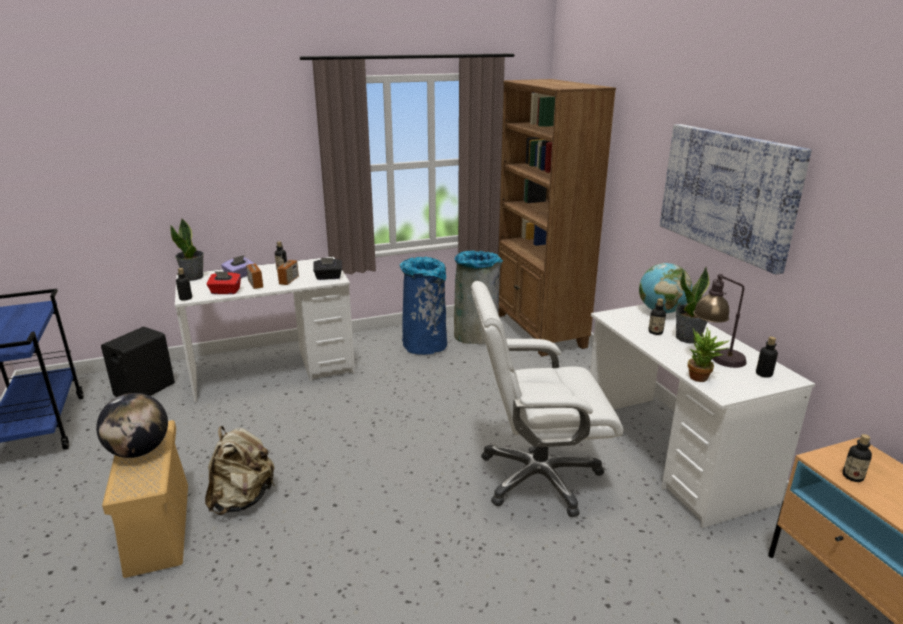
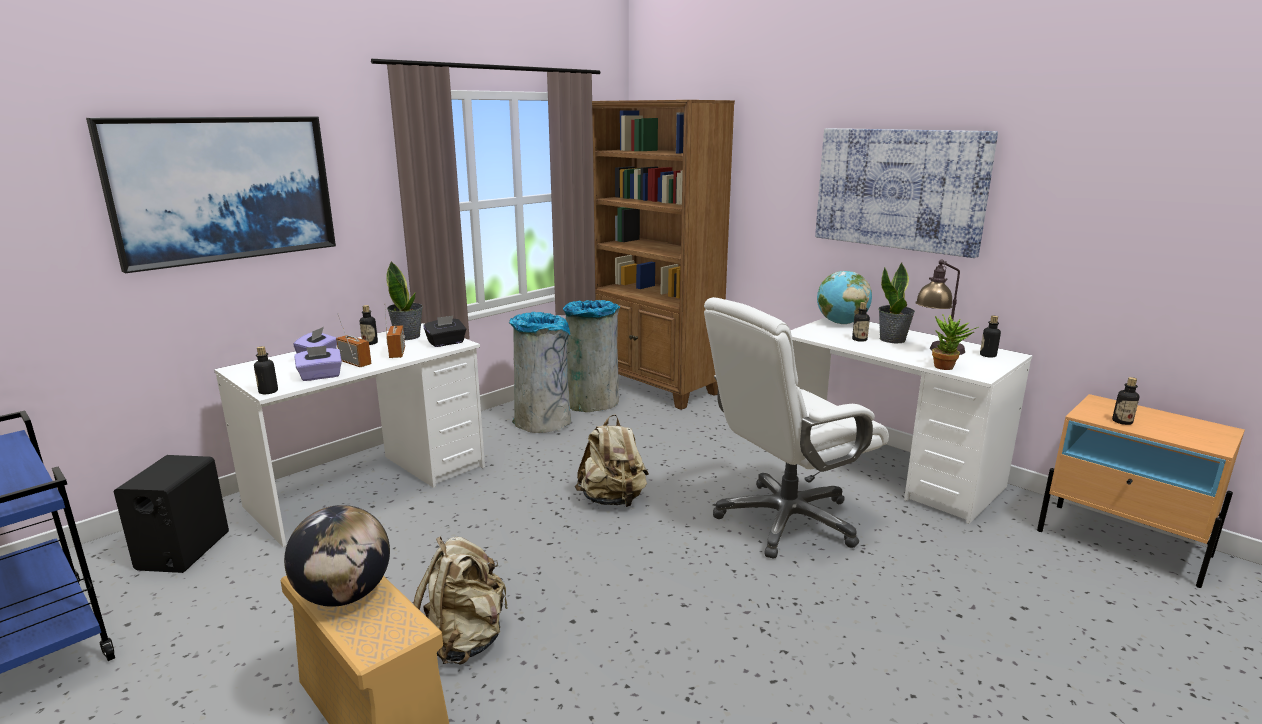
camera: 25 degrees left, 5 degrees down
(192, 152) = (223, 189): none -> picture
(193, 277) = (247, 368): potted plant -> potted plant (408, 336)
(225, 292) = (320, 376): red tissue box -> purple tissue box
(420, 423) = (613, 500): none -> beige backpack
(424, 345) = (543, 423): blue trash can -> grey trash can

